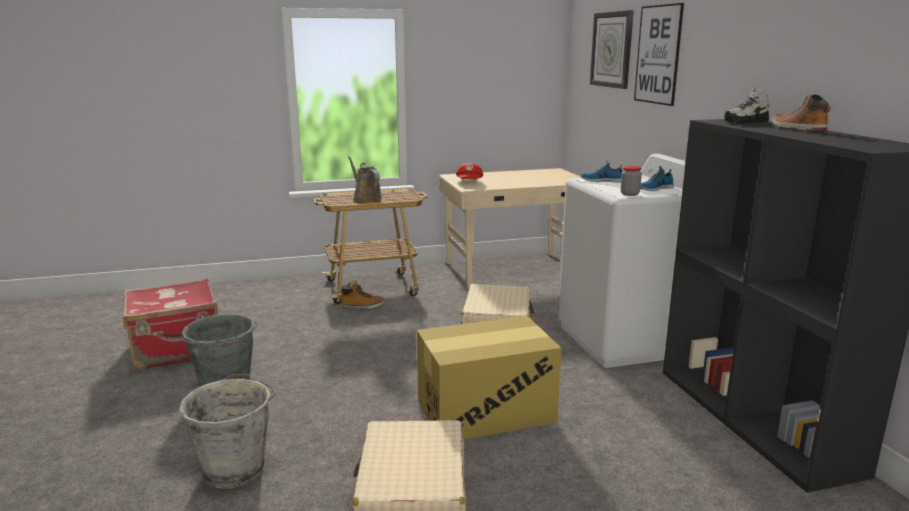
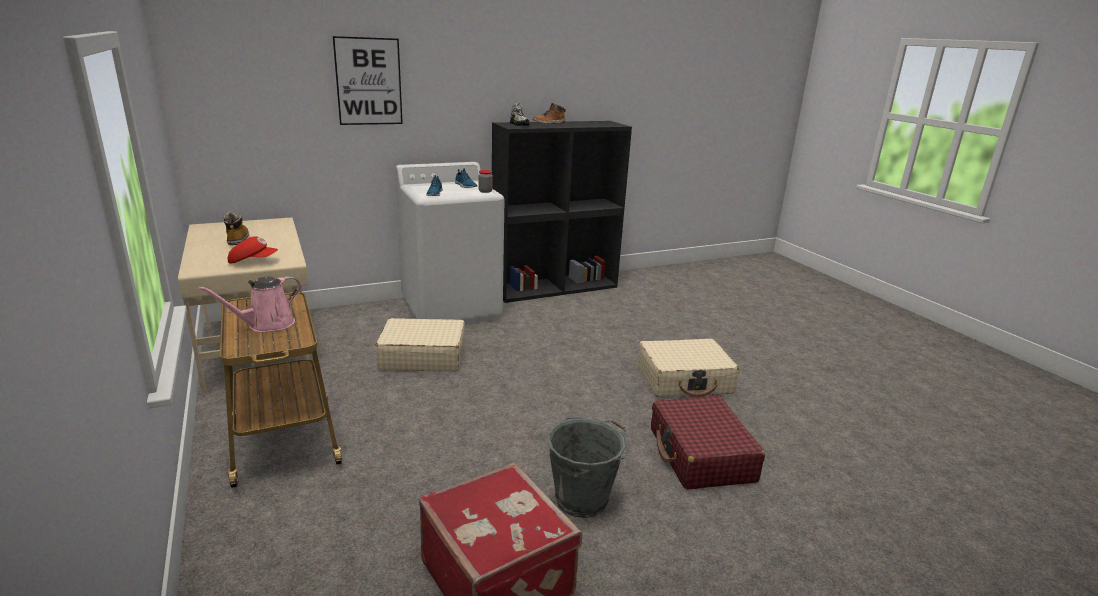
camera: 100 degrees left, 5 degrees up
(235, 468) = (701, 455): grey bucket -> red suitcase
(362, 307) = (356, 440): boot -> boot (238, 239)
(366, 197) = (267, 325): brown watering can -> pink watering can
(486, 411) = (576, 359): cardboard box -> none
(612, 49) = (278, 77): wall clock -> none

